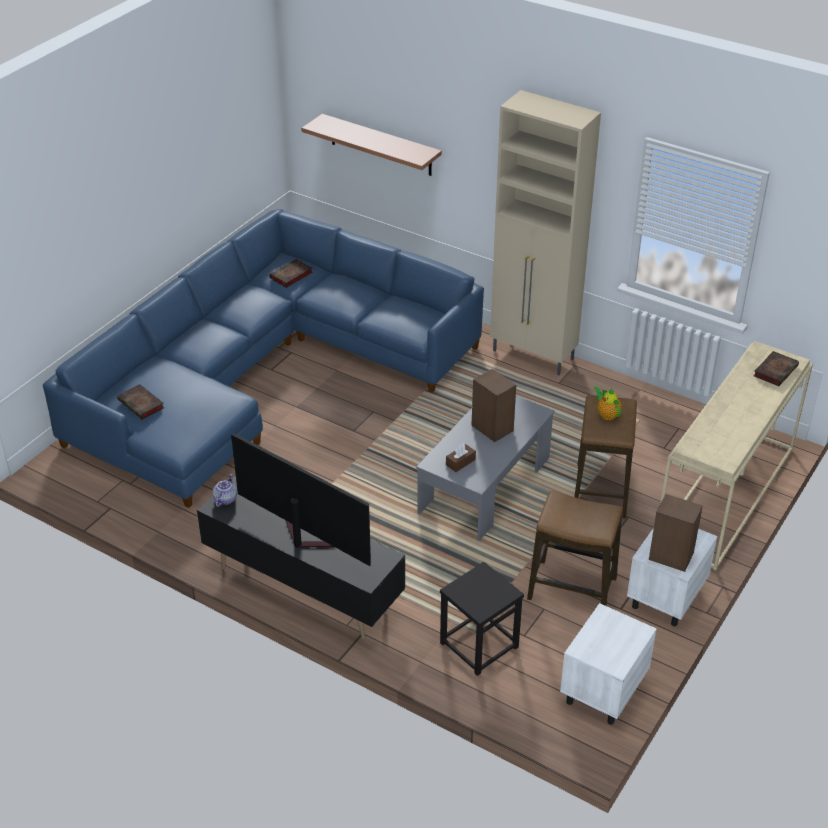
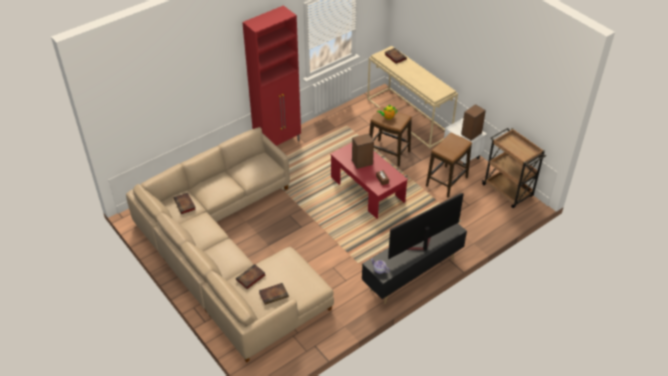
camera: 70 degrees left, 5 degrees up
(167, 374) = (250, 278): none -> book
(261, 373) = (229, 253): blue sofa -> beige sofa
(381, 145) = (166, 108): shelf -> none
(479, 644) = (469, 221): black stool -> none
(485, 485) = (367, 190): grey coffee table -> red coffee table
(533, 355) = (278, 144): beige cabinet -> red cabinet
(602, 692) = (508, 191): white nightstand -> brown cart

